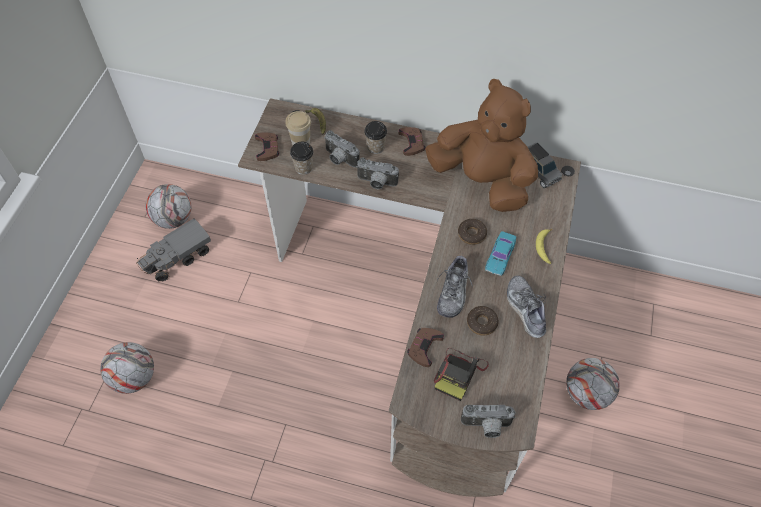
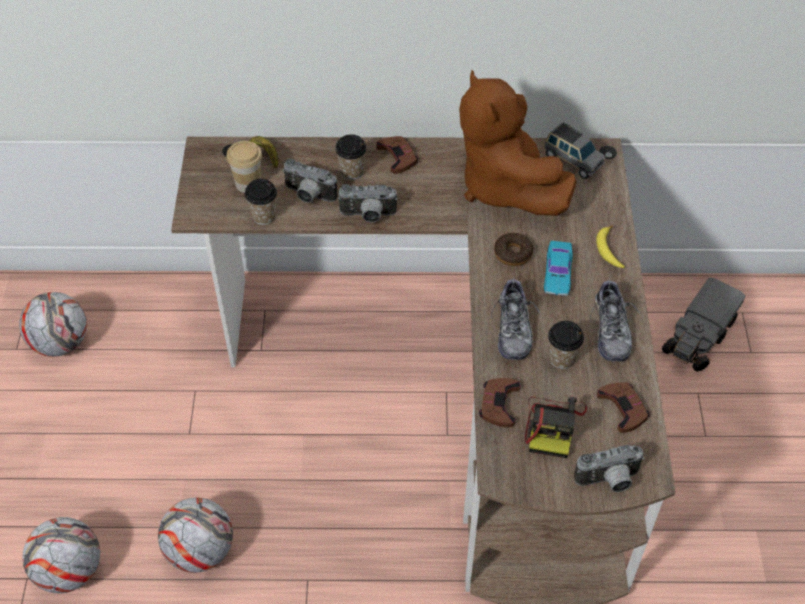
camera: 15 degrees left, 5 degrees down
(178, 258) = (83, 394): toy truck -> toy truck (699, 337)
(267, 148) = (205, 201): brown game controller -> brown game controller (623, 408)
(482, 181) = (504, 186): brown plush toy -> brown plush toy turned 135 degrees counterclockwise
(482, 323) = (561, 358): donut -> cup
(525, 309) = (610, 330): shoe -> shoe turned 150 degrees counterclockwise
(586, 393) = (693, 442): football -> football (200, 550)

